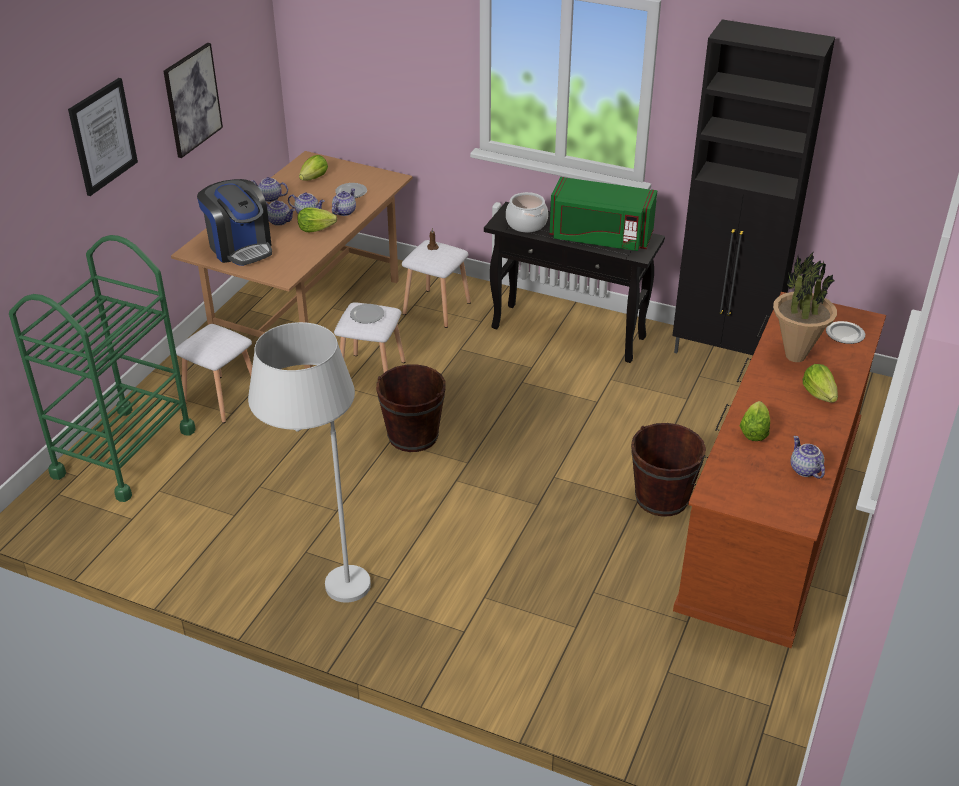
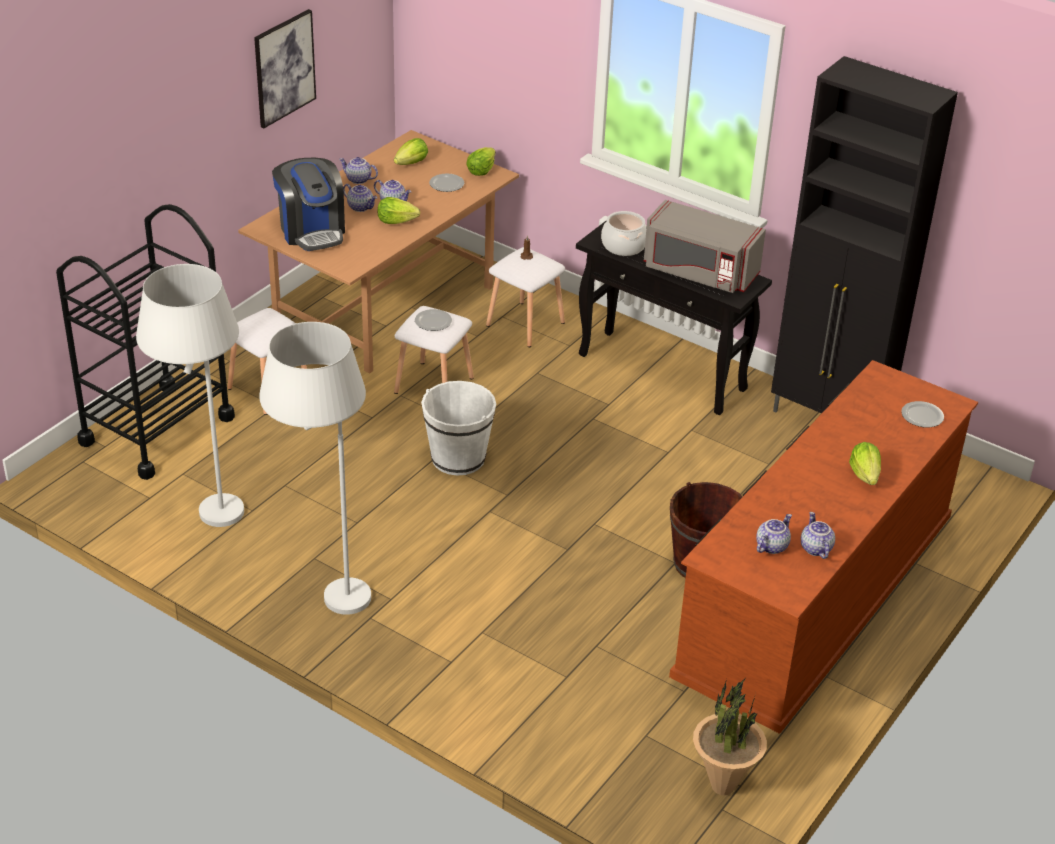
camera: 10 degrees right, 0 degrees up
(102, 136) = (179, 101): picture -> none
(124, 452) = (157, 430): green cart -> black cart
(196, 538) = (209, 527): none -> white floor lamp
(344, 212) = (432, 205): teapot -> teapot (771, 546)
(413, 436) = (458, 458): brown bucket -> white bucket
(600, 237) = (699, 272): green microwave -> grey microwave
(753, 432) = (778, 503): lettuce -> lettuce (481, 171)
(795, 356) = (856, 431): potted plant -> potted plant (722, 785)

